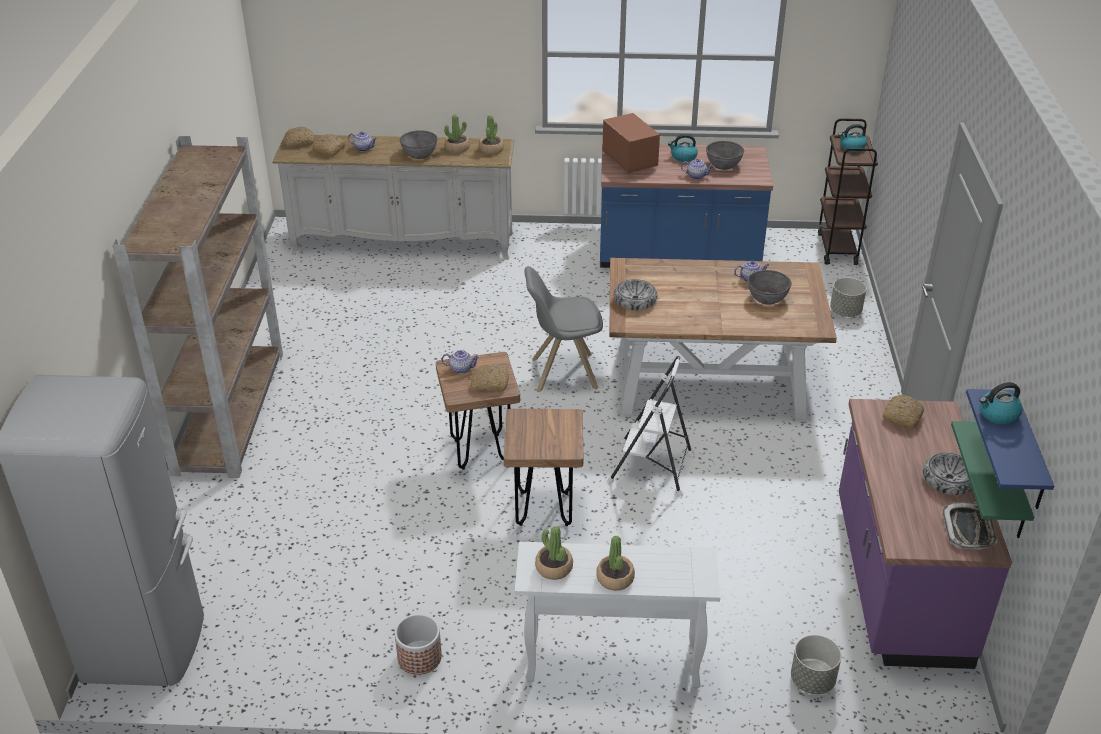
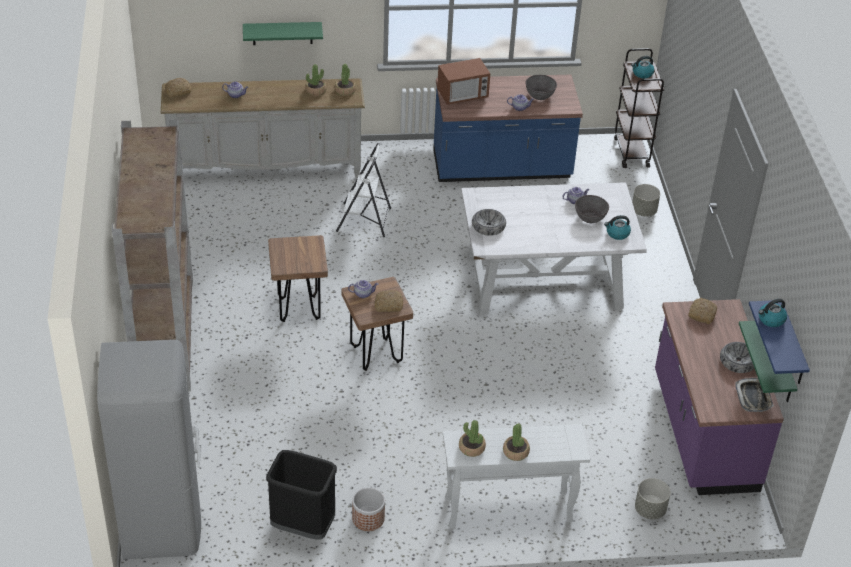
camera: 10 degrees left, 5 degrees up
(329, 149) = (206, 97): bread -> none
(329, 660) = (302, 526): none -> black trash can
(419, 154) = (285, 98): grey bowl -> none
(424, 81) = (282, 33): none -> green shelf
(544, 509) = (435, 398): brown stool -> brown stool (299, 309)
(563, 373) = (427, 282): grey chair -> none
(630, 161) = (462, 95): microwave -> microwave turned 105 degrees clockwise
(653, 468) = (512, 358): white step ladder -> white step ladder (365, 223)
(683, 157) = (505, 89): kettle -> kettle (617, 233)
(711, 379) = (545, 279): brown dining table -> white dining table

